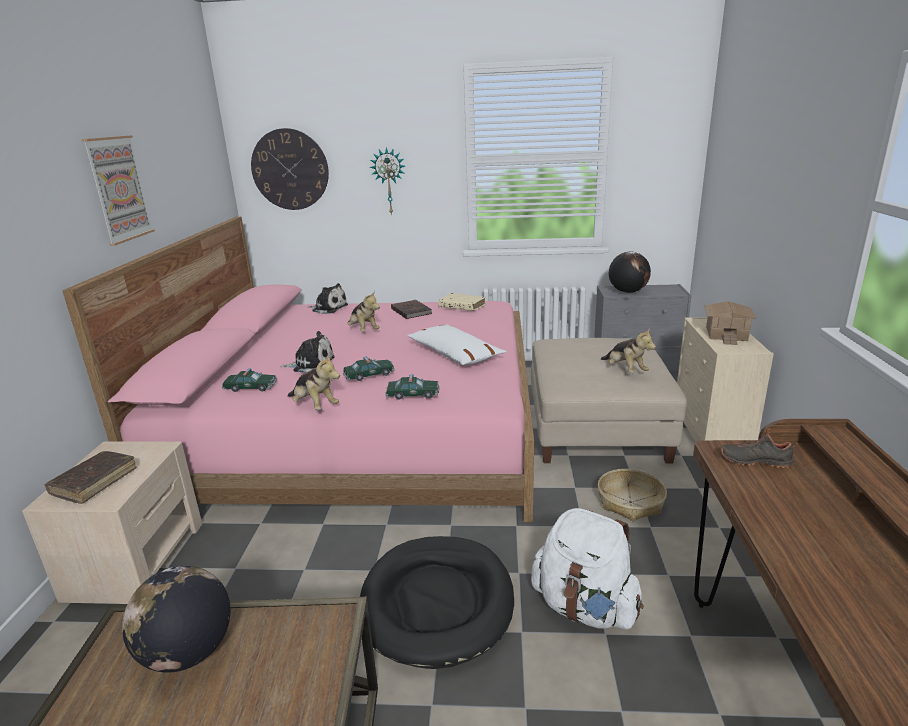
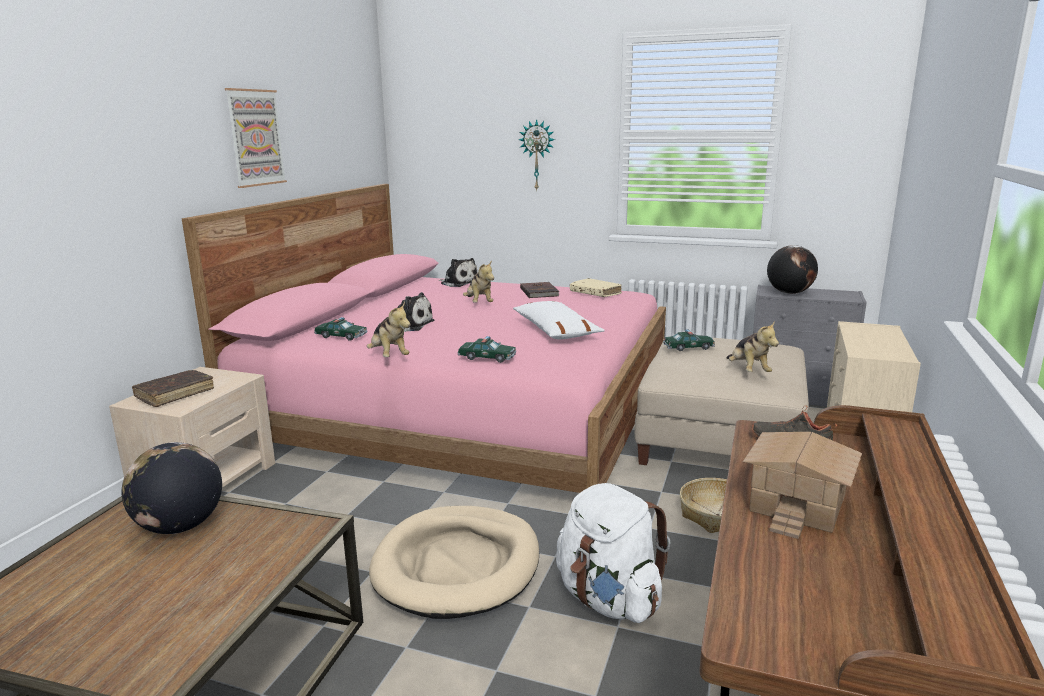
camera: 15 degrees right, 5 degrees down
(290, 169) = (440, 139): wall clock -> none
(369, 375) = (456, 338): toy car -> toy car (688, 347)
(437, 602) = (457, 565): black dog bed -> beige dog bed
(727, 334) = (878, 340): toy house -> toy house (800, 504)

